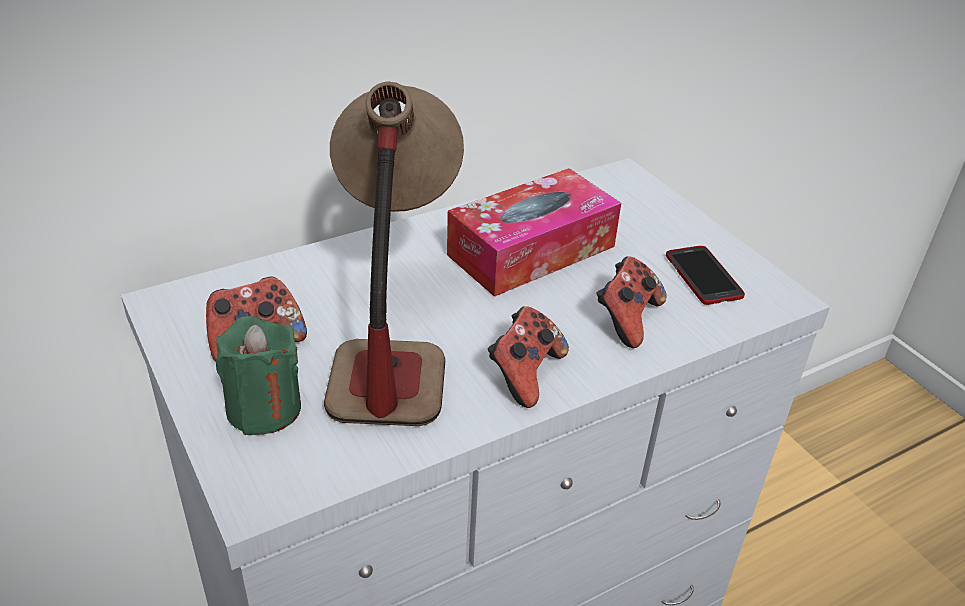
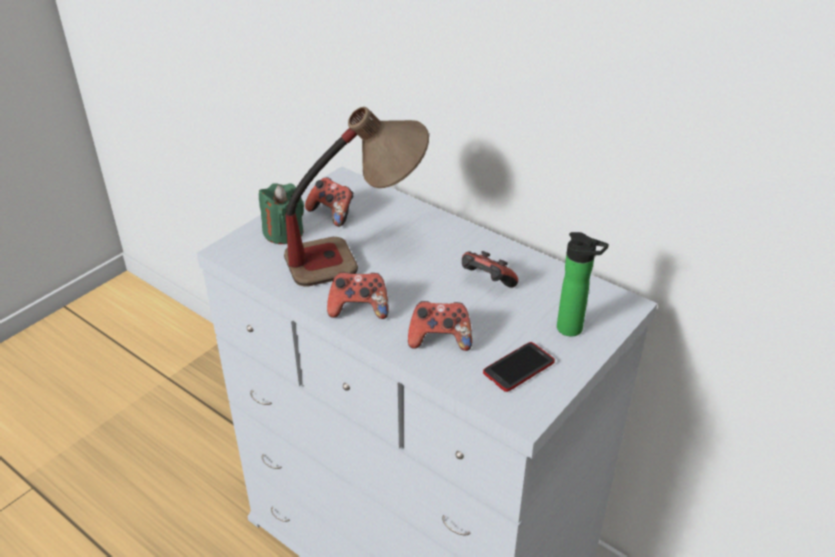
camera: 70 degrees right, 0 degrees up
(531, 250) = (486, 283): tissue box -> game controller
(651, 219) = (573, 330): none -> bottle

